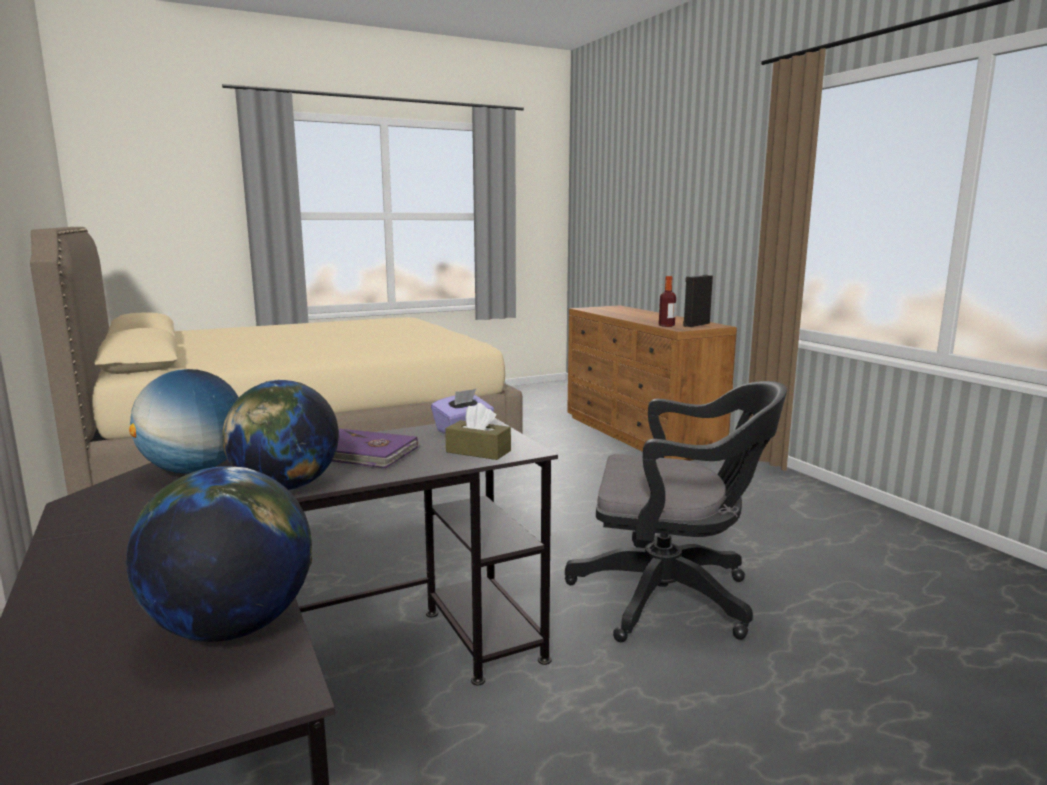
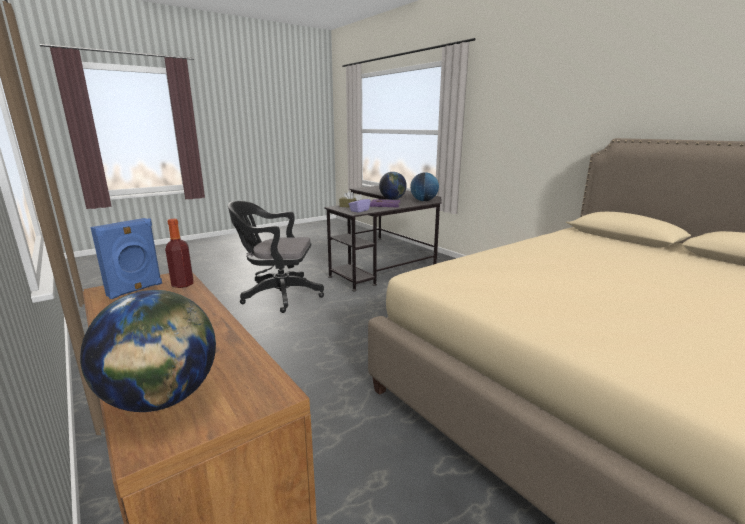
camera: 170 degrees right, 5 degrees up
(232, 628) = (370, 190): globe -> globe (162, 399)
(695, 325) = (136, 290): black speaker -> blue speaker

